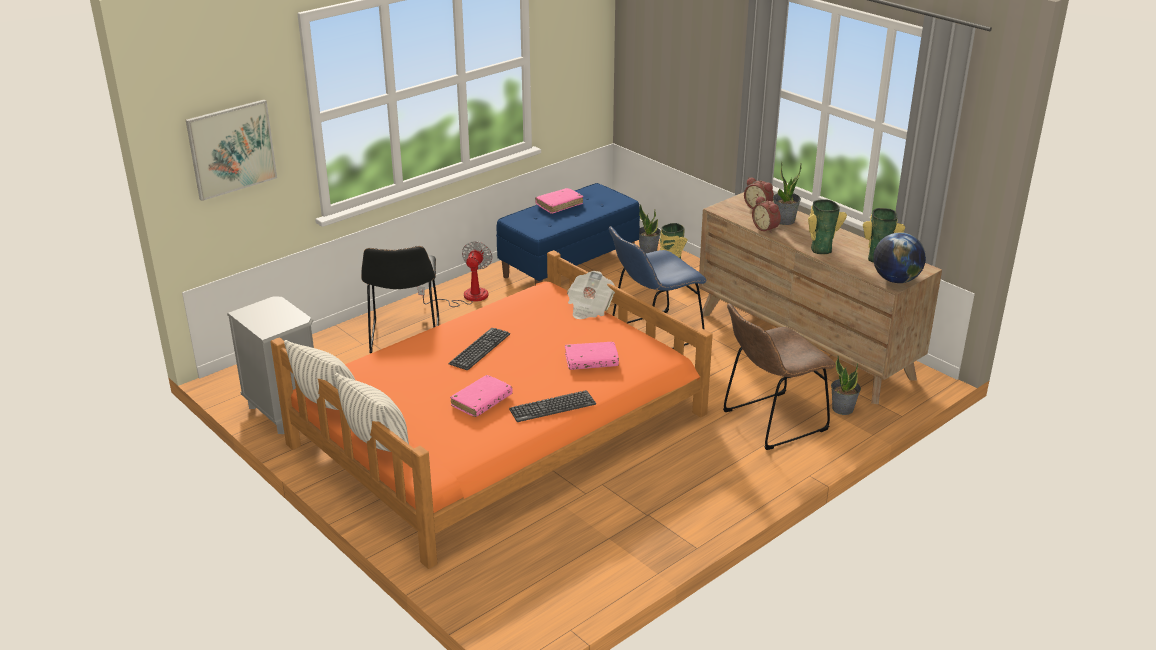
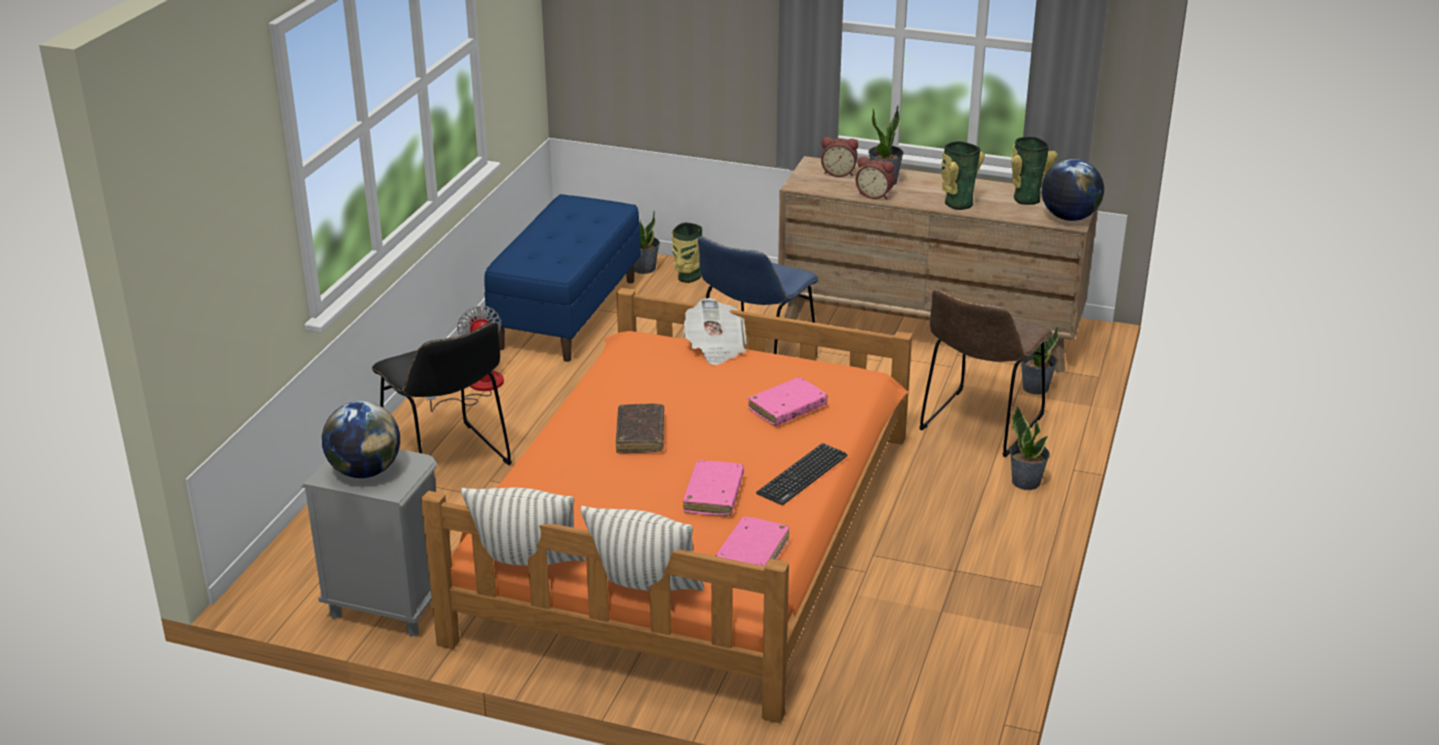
camera: 30 degrees left, 0 degrees up
(231, 149) = (222, 244): picture -> none
(266, 316) = (365, 471): none -> globe
(479, 349) = (640, 435): keyboard -> brown book
(559, 205) = (544, 232): pink book -> pink book (752, 555)
(764, 472) = (1026, 482): none -> potted plant

